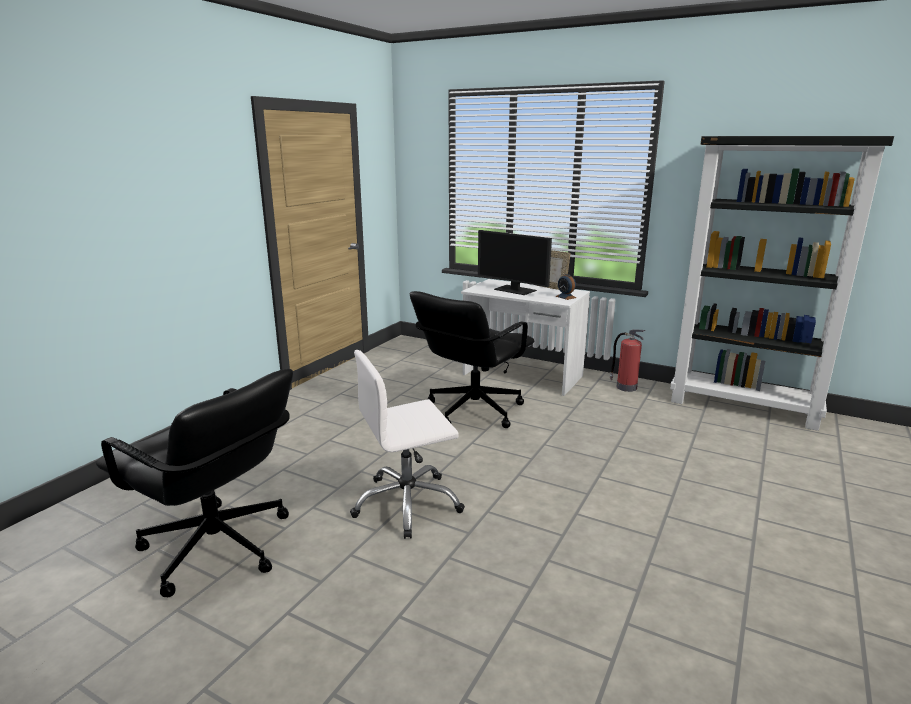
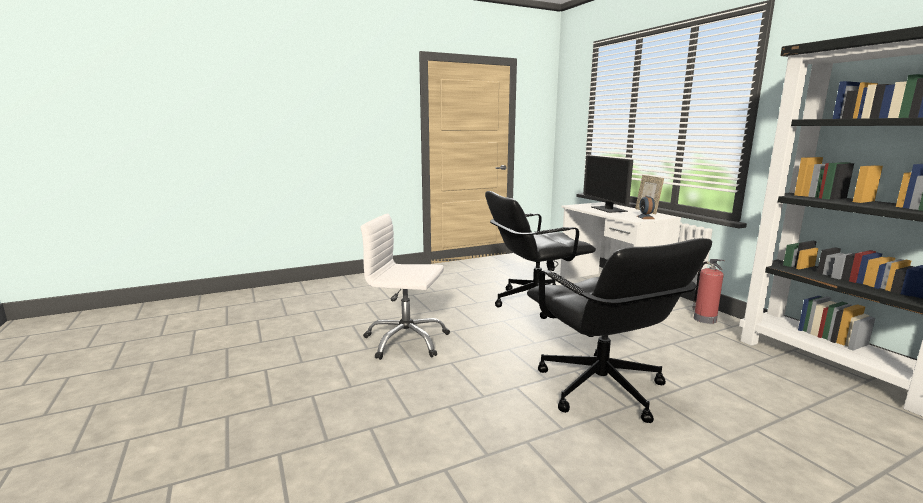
camera: 35 degrees right, 5 degrees down
(216, 548) = (280, 328): black office chair -> black office chair (600, 389)

